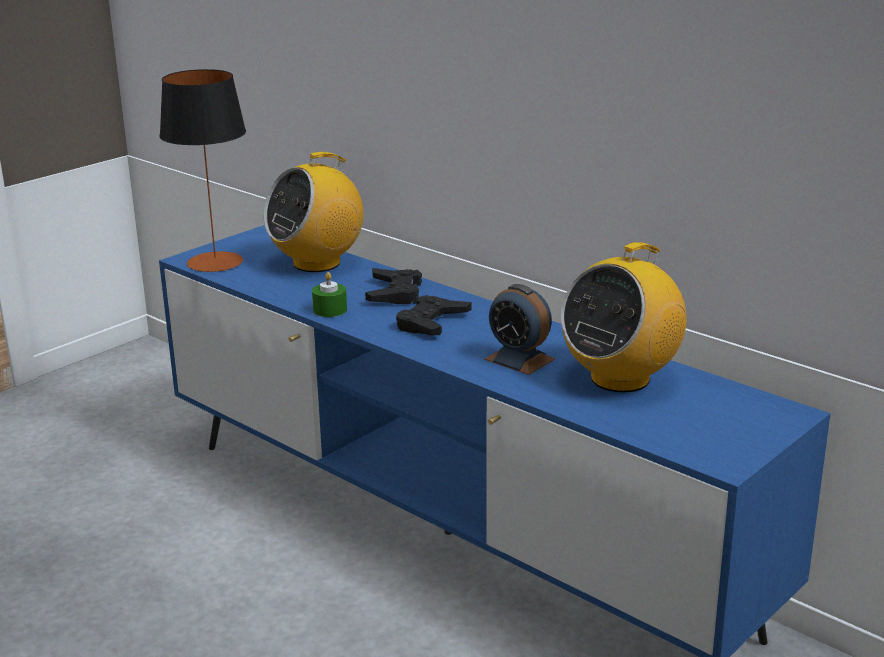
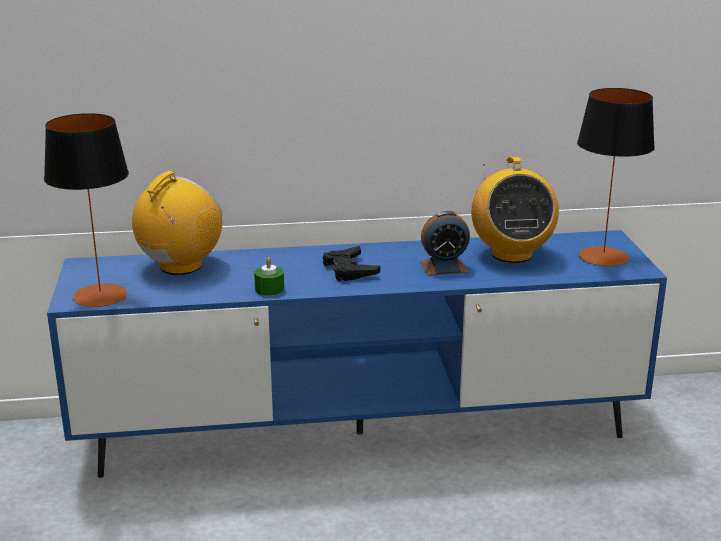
camera: 50 degrees left, 0 degrees up
(317, 263) = (180, 266): radio -> radio turned 150 degrees counterclockwise
(395, 293) = (282, 263): black game controller -> none
(720, 428) = (603, 256): none -> table lamp

